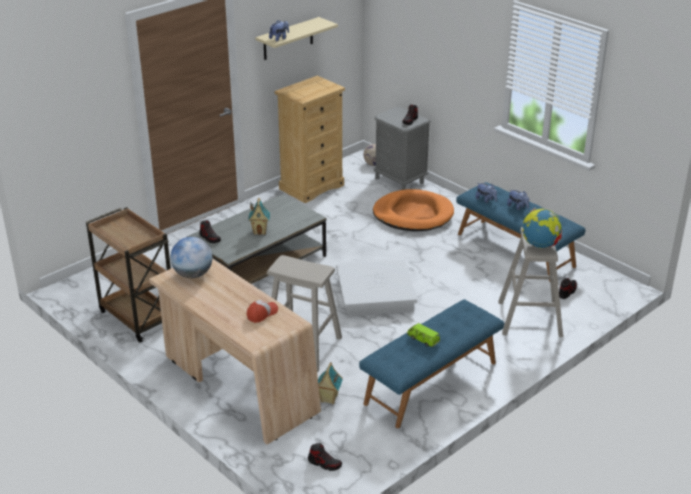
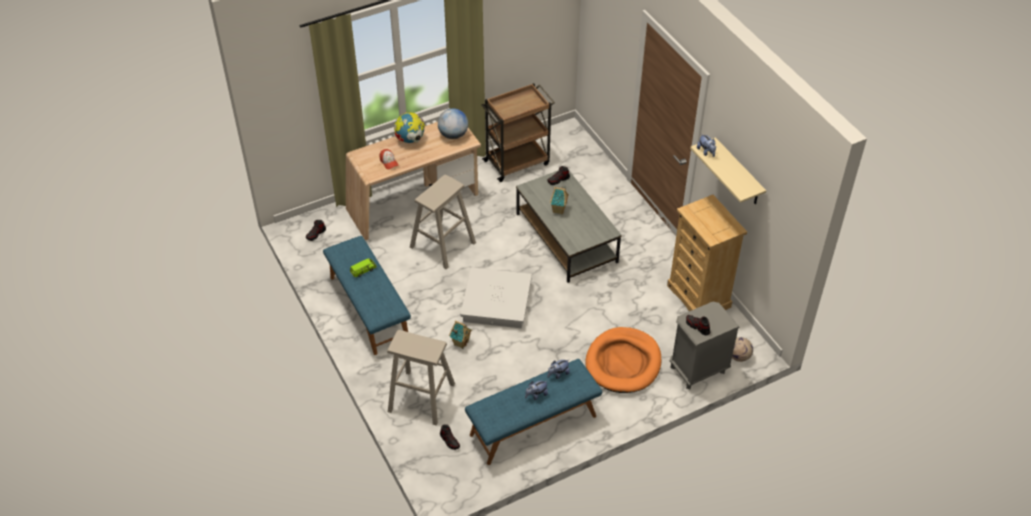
camera: 105 degrees right, 15 degrees up
(328, 399) = (377, 248): toy house -> toy house (460, 343)
(540, 245) = (410, 344): globe -> globe (410, 140)

